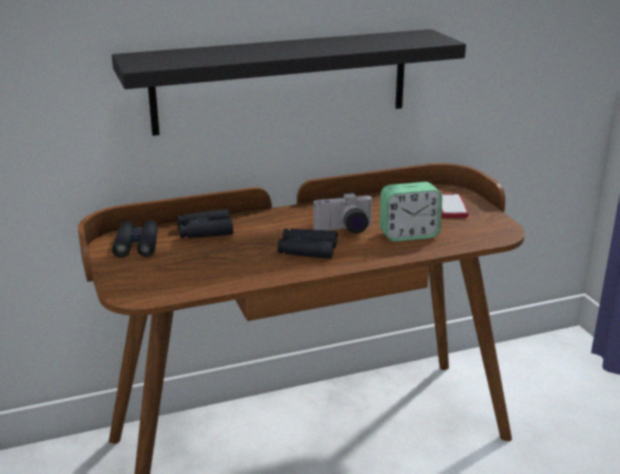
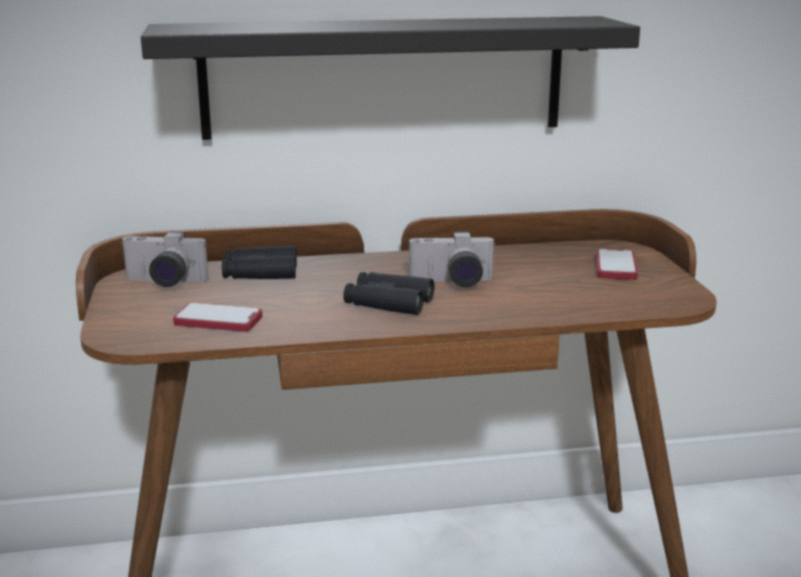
camera: 10 degrees right, 5 degrees down
(137, 245) = (163, 282): black binoculars -> camera
(193, 274) = (218, 320): none -> phone
(409, 234) = (541, 294): alarm clock -> none

